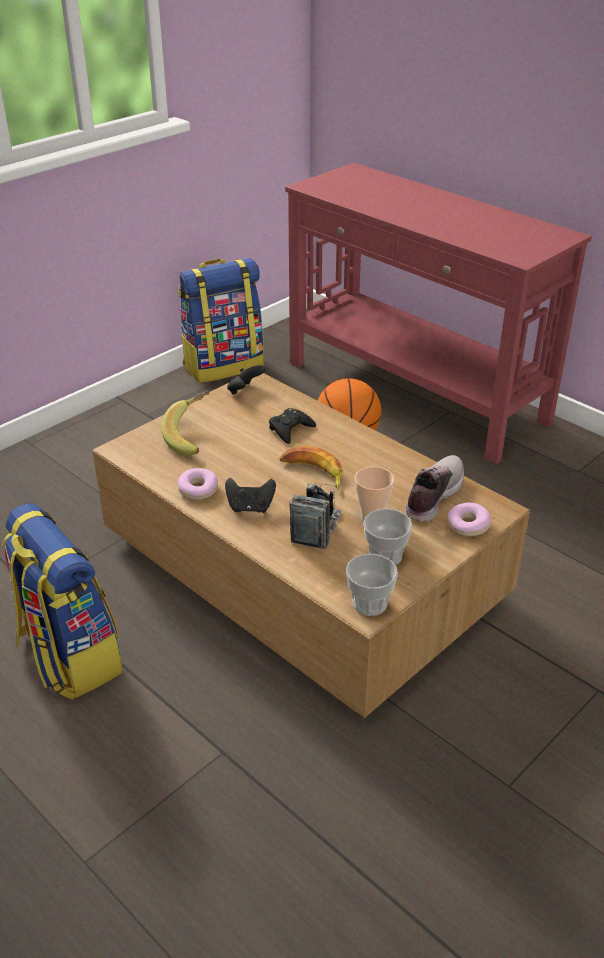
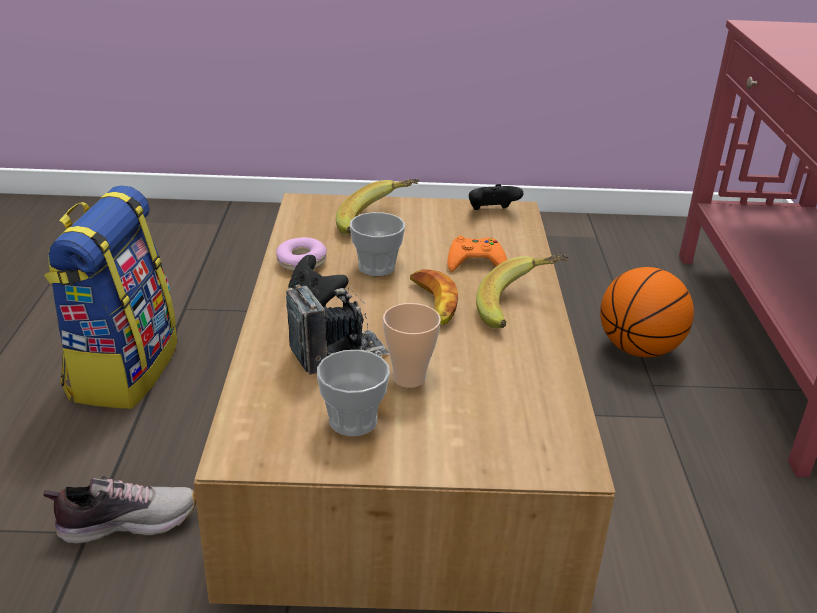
camera: 45 degrees right, 5 degrees down
(223, 365) = (604, 228): backpack -> none
(290, 429) = (475, 262): black game controller -> orange game controller
(358, 444) = (520, 309): none -> banana
(369, 604) = (253, 450): cup -> cup (376, 267)
(432, 497) = (511, 401): shoe -> shoe (127, 521)
(468, 525) = (501, 455): donut -> none

